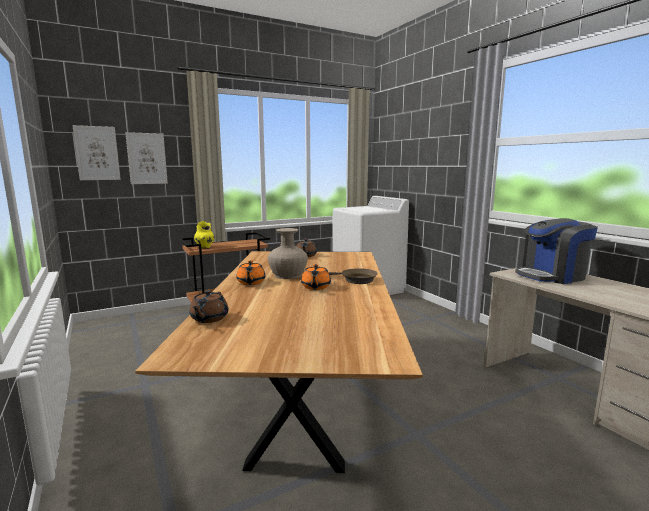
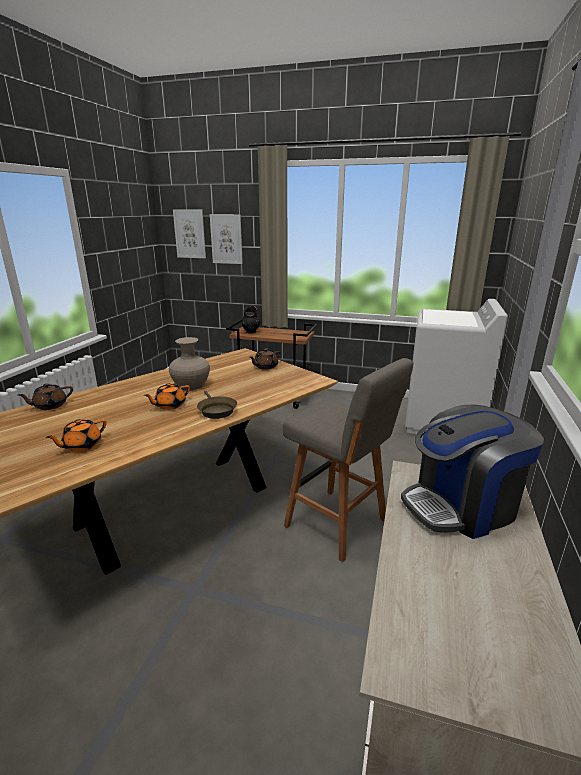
camera: 45 degrees right, 10 degrees up
(205, 247) = (251, 332): yellow vase -> black vase
(251, 282) = (151, 383): orange teapot -> orange teapot (81, 445)
(418, 357) = (338, 524): none -> grey stool
(551, 276) = (461, 506): coffee machine -> coffee machine turned 45 degrees counterclockwise

